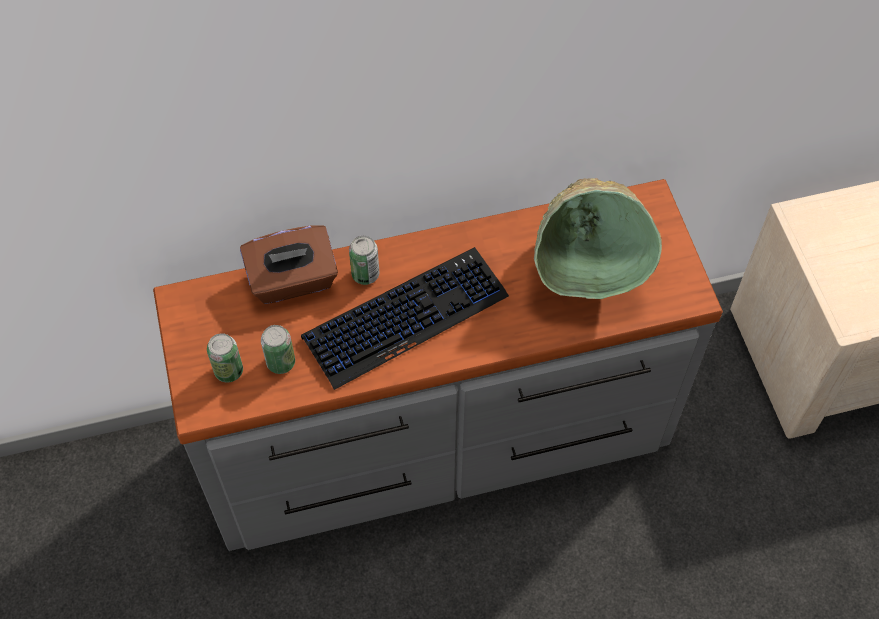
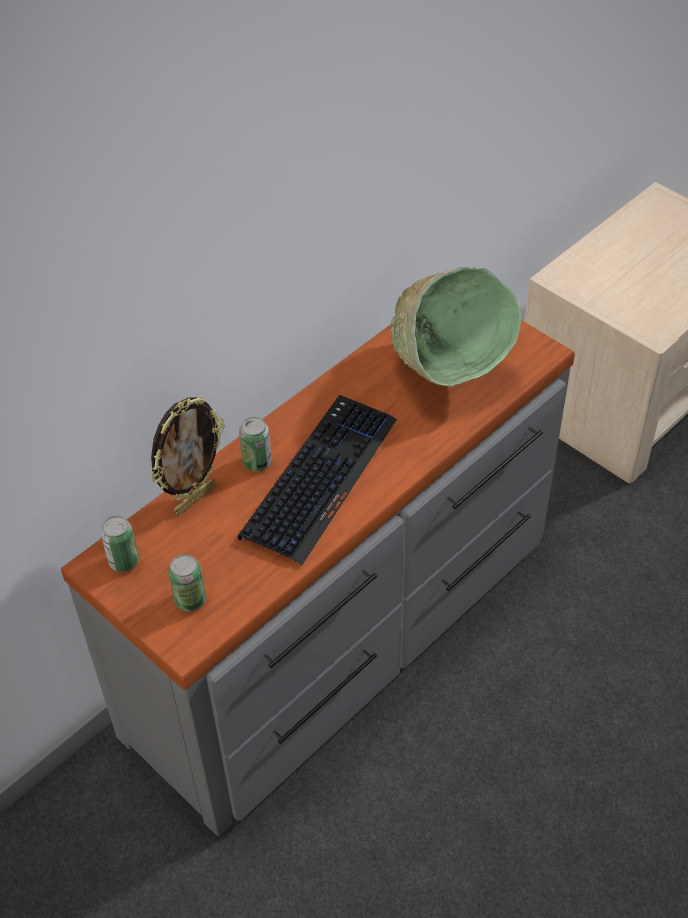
camera: 30 degrees left, 10 degrees down
(281, 362) = (234, 569): can -> can (124, 561)
(293, 281) = (194, 498): brown tissue box -> picture frame

